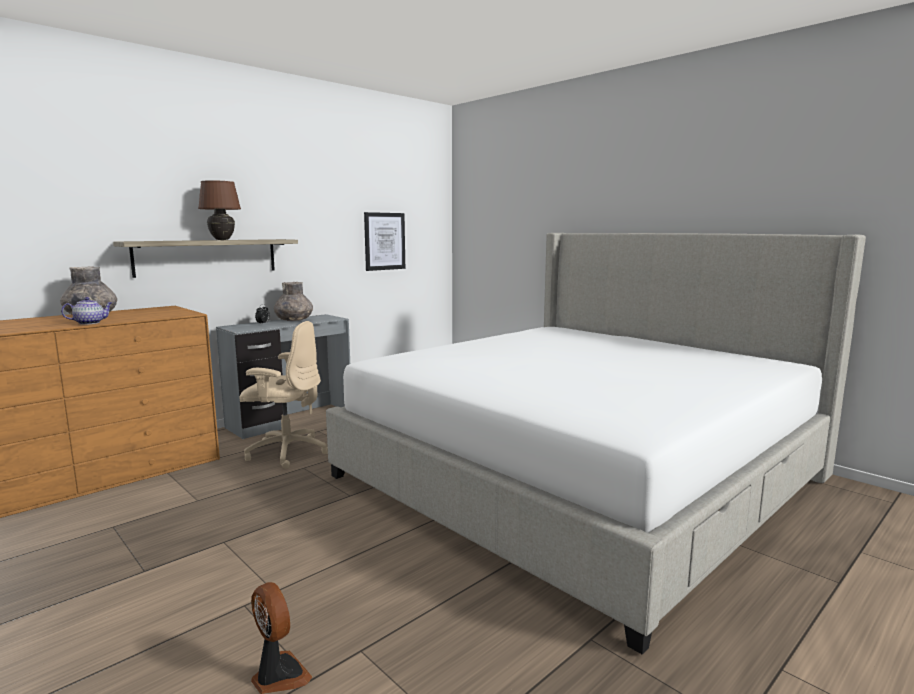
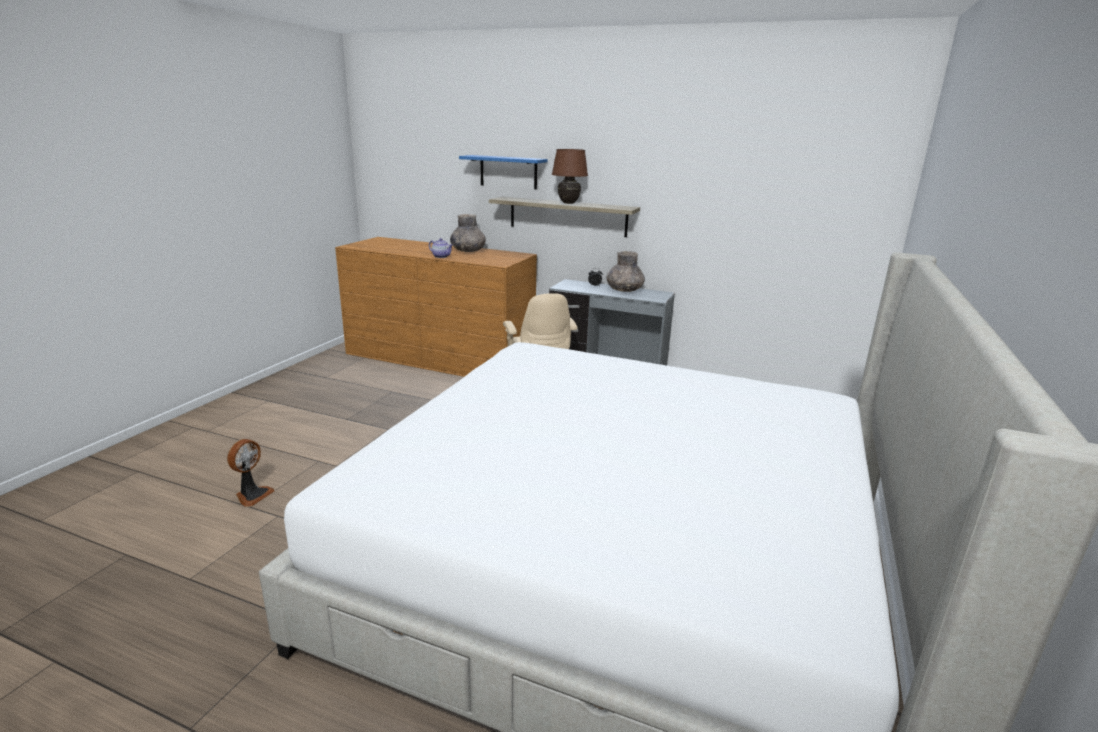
camera: 65 degrees right, 10 degrees up
(119, 210) = (508, 172): none -> blue shelf
(384, 241) = (774, 221): picture -> none

